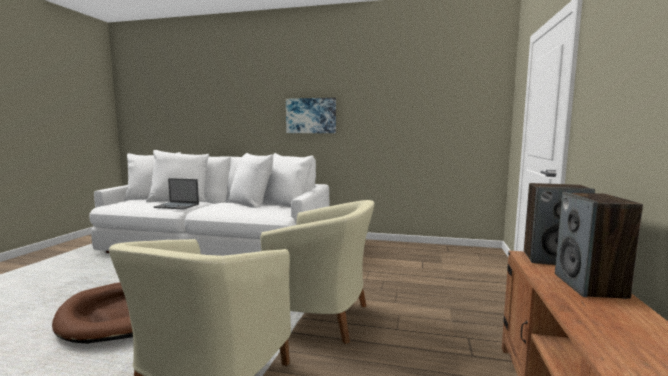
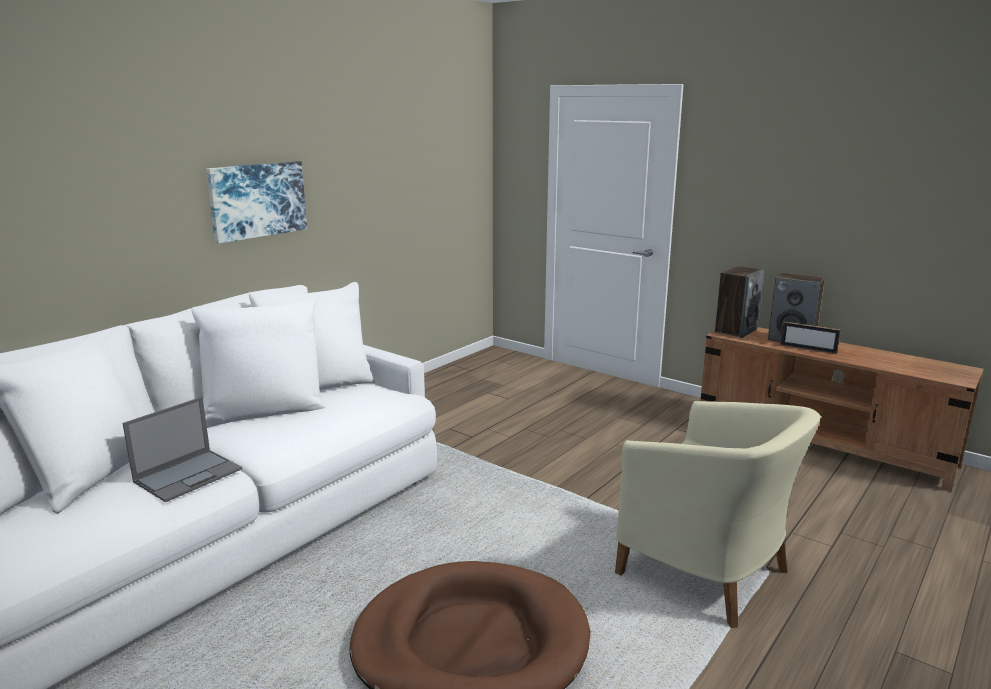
camera: 65 degrees left, 10 degrees up
(322, 317) = (594, 485): beige armchair -> none
(569, 296) = (808, 349): none -> picture frame

